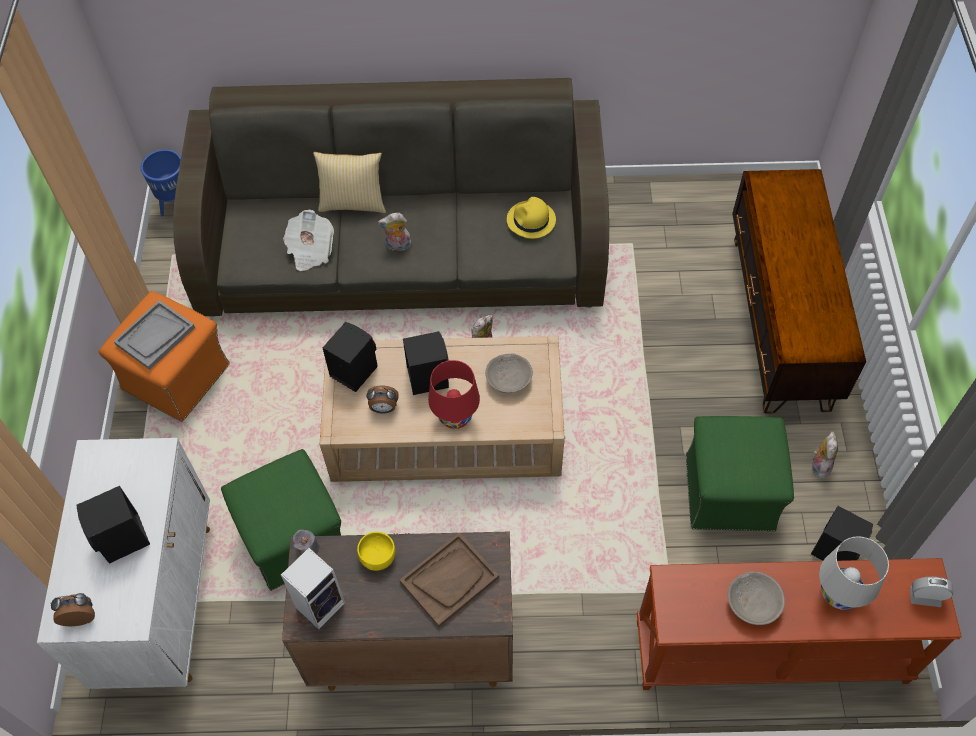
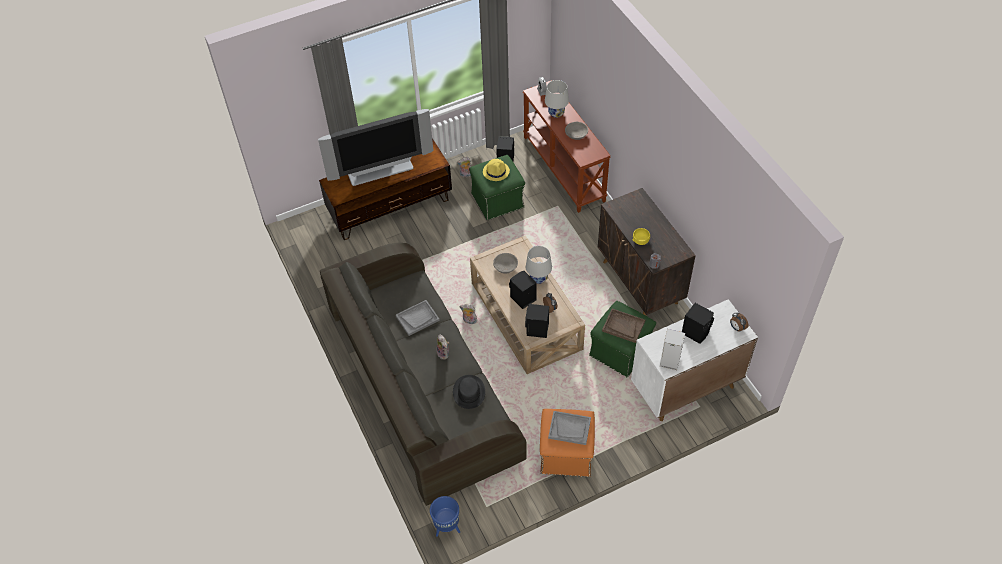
camera: 115 degrees left, 5 degrees down
(310, 250) = (469, 392): newspaper -> black hat
(321, 603) = (672, 249): speaker -> speaker (668, 361)
(353, 203) = (424, 388): pillow -> none
(449, 580) = (634, 214): brown tray -> brown tray (623, 326)
(455, 417) = (538, 278): red table lamp -> white table lamp
(480, 234) = (417, 318): none -> grey tray
(531, 220) = (397, 300): yellow hat -> yellow hat (496, 171)
(806, 256) = (381, 171): none -> television

